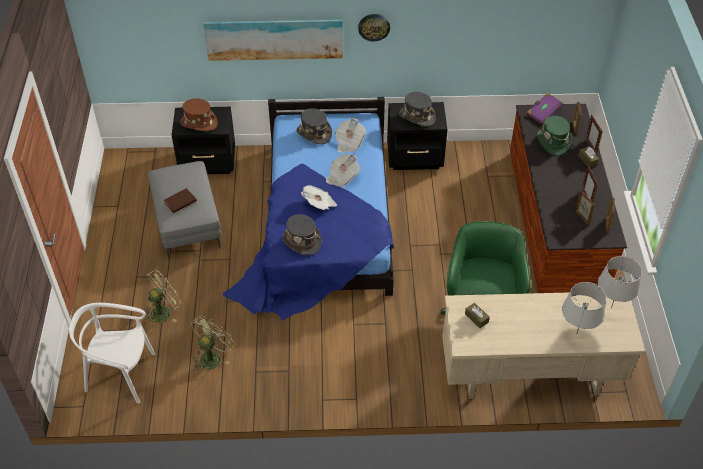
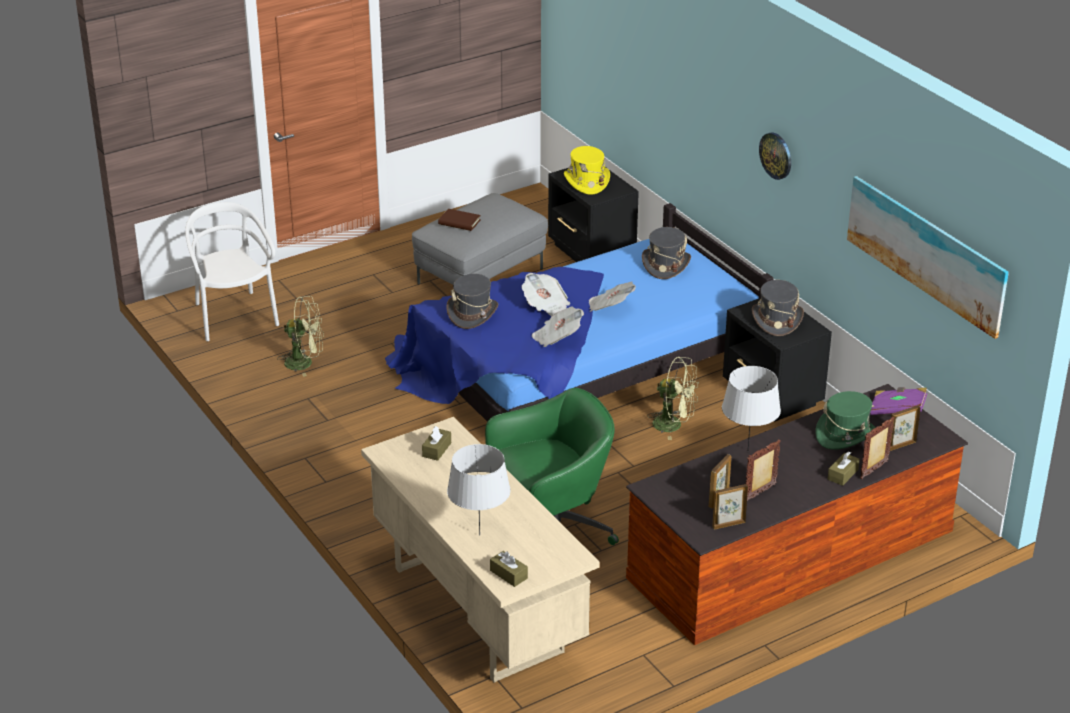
camera: 60 degrees right, 15 degrees down
(164, 311) = (340, 309): green fan -> green fan (674, 425)
(198, 123) = (586, 182): brown hat -> yellow hat
(274, 38) = (688, 113): picture -> picture (927, 253)
(349, 143) = (677, 294): newspaper -> newspaper (557, 338)
(611, 307) = (553, 553): grey table lamp -> grey table lamp (748, 451)
(621, 336) = (508, 574): none -> brown tissue box

